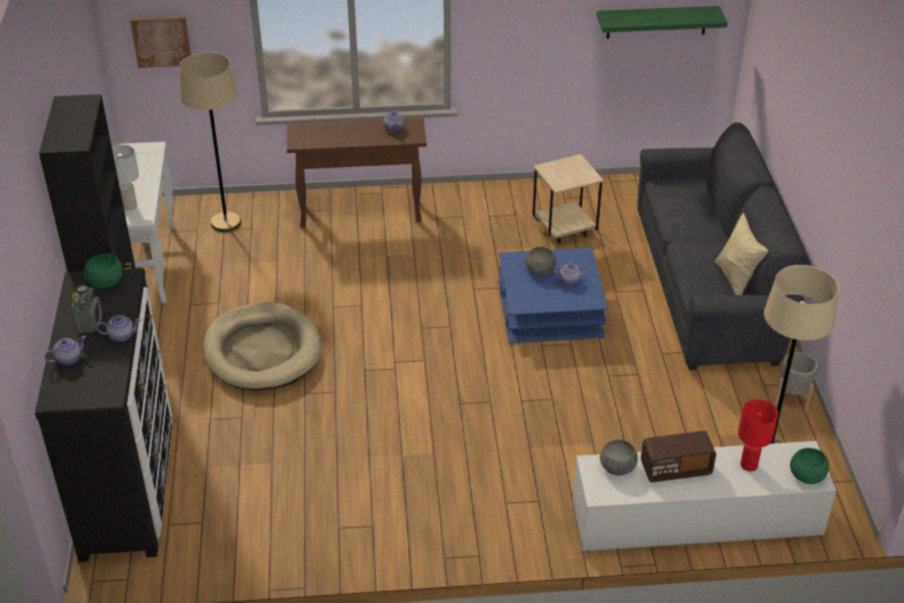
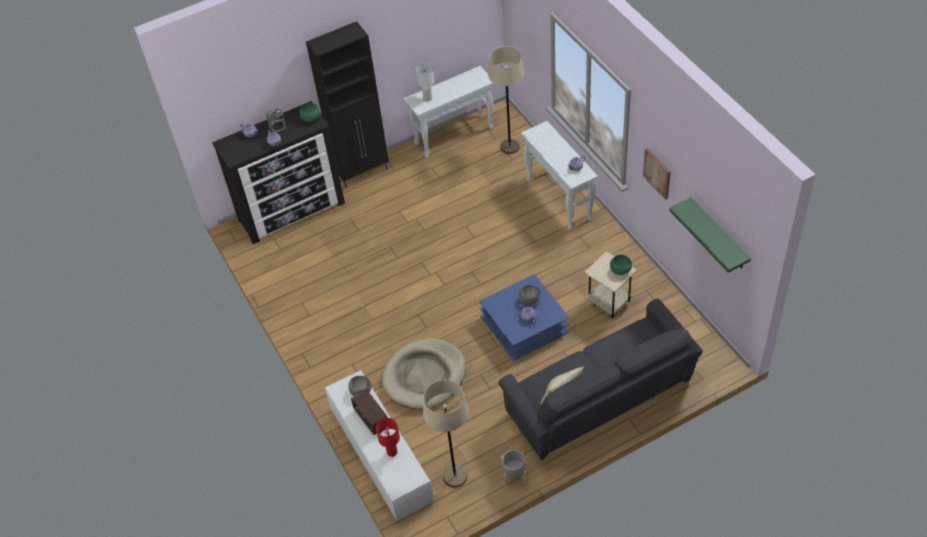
camera: 70 degrees right, 10 degrees up
(161, 41) = (520, 29): picture -> picture (657, 173)
(262, 351) = (411, 214): beige dog bed -> beige dog bed (424, 376)
(361, 213) = (559, 200): brown console table -> white console table
(806, 475) = (397, 483): green bowl -> green bowl (620, 269)

